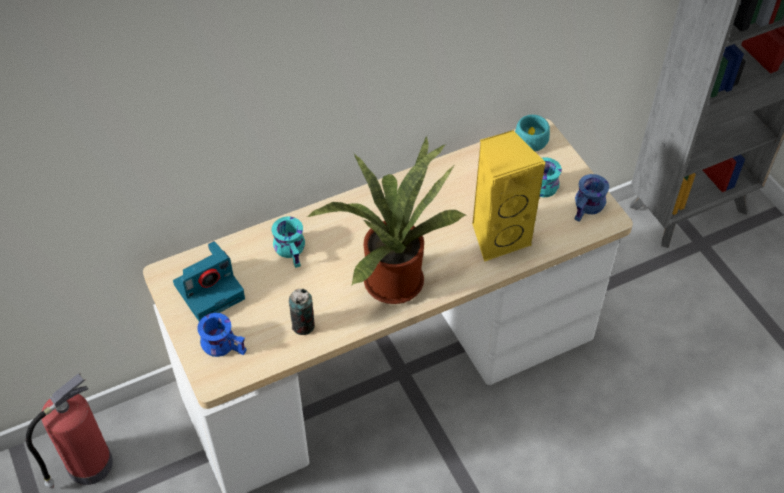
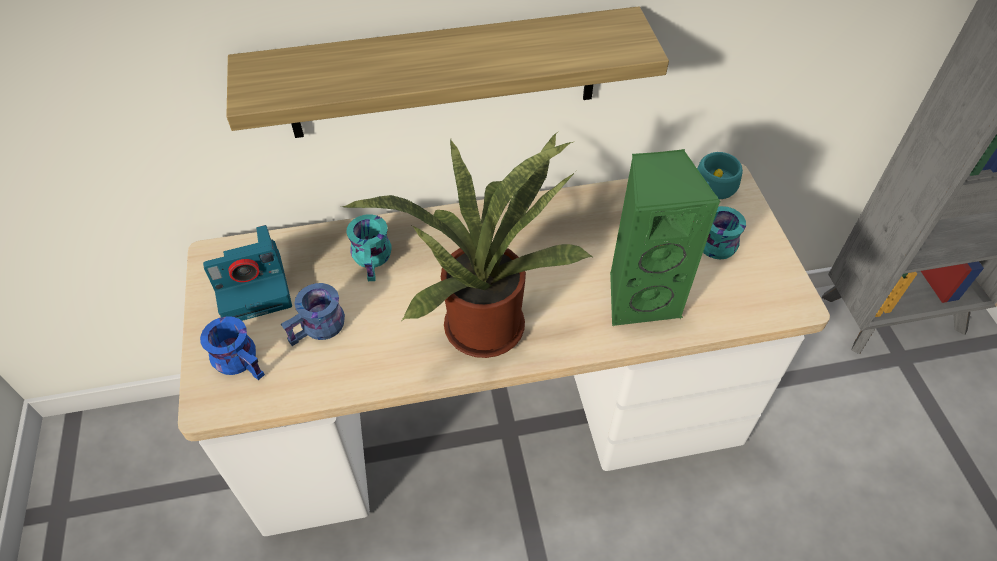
camera: 15 degrees right, 0 degrees up
(87, 465) = (134, 454): fire extinguisher -> none
(303, 326) = (348, 359): can -> none
(328, 104) = (443, 74): none -> shelf
(498, 236) = (640, 297): yellow speaker -> green speaker
(589, 207) = (773, 284): blue mug -> blue mug (319, 329)

